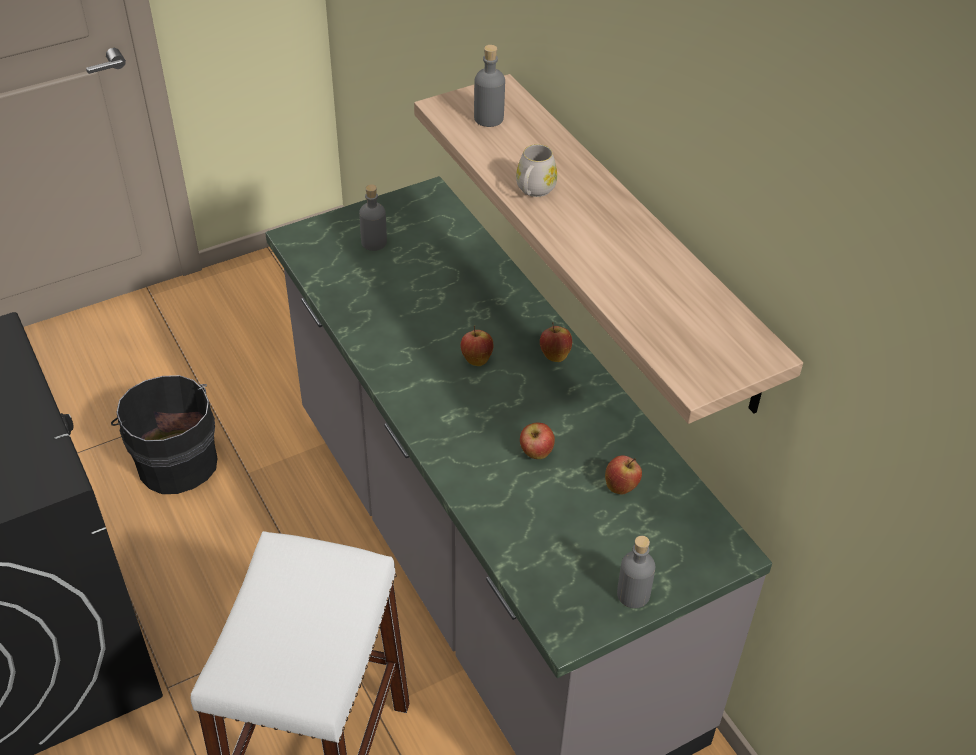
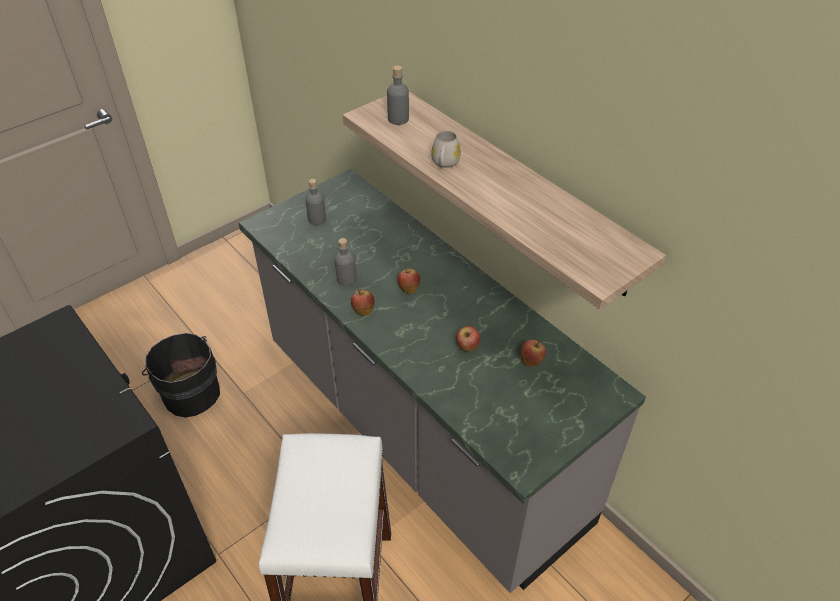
camera: 10 degrees left, 0 degrees up
(554, 355) = (461, 278): apple -> apple (363, 310)
(633, 594) = (560, 435): grey bottle -> grey bottle (346, 279)

